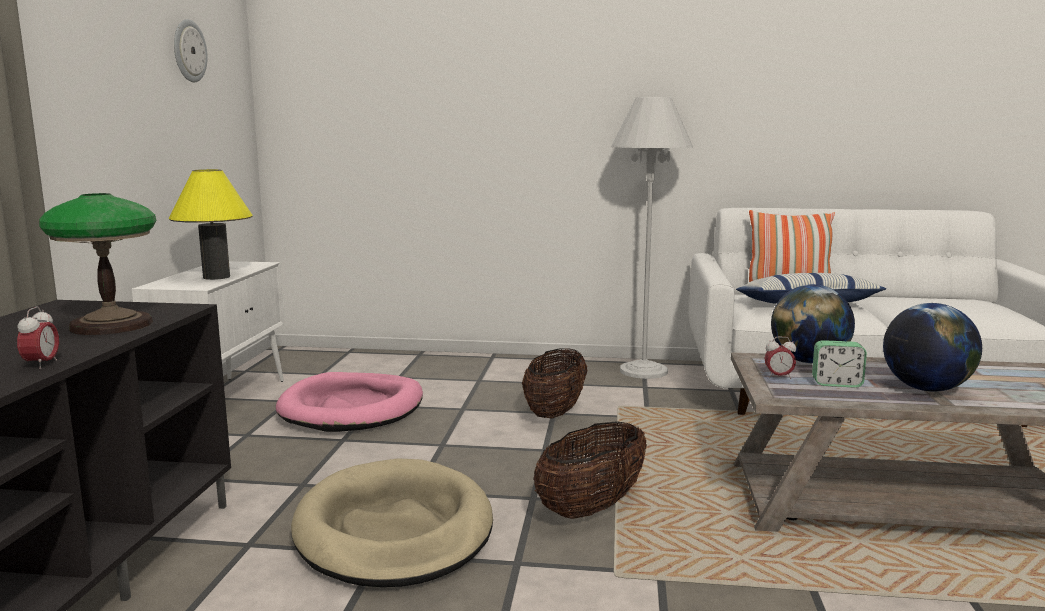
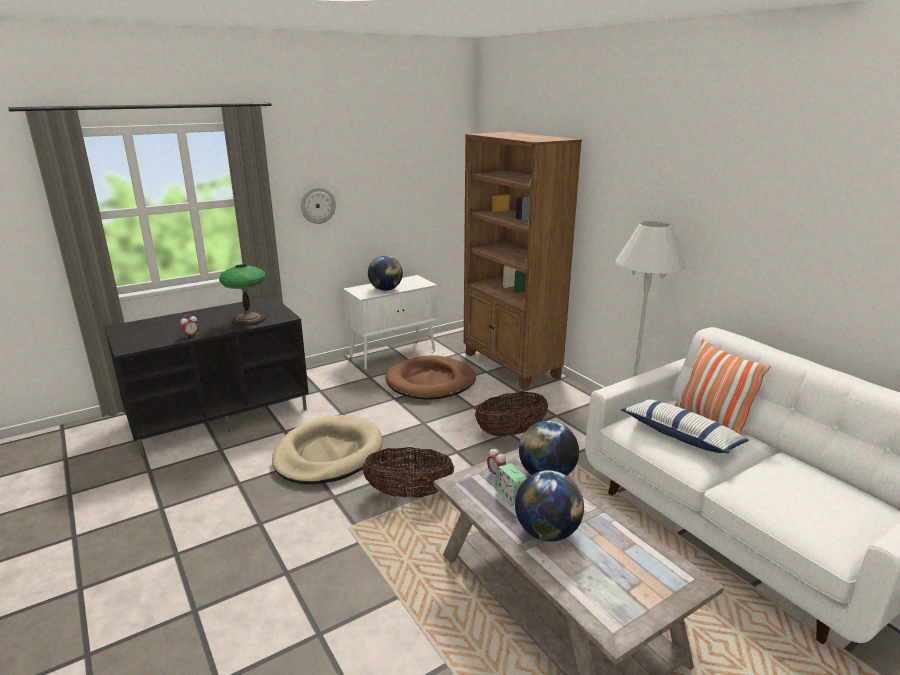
camera: 50 degrees right, 10 degrees up
(189, 51) = (410, 156): wall clock -> wall clock (317, 205)
(216, 277) = (386, 289): yellow table lamp -> globe
(352, 408) = (431, 382): pink dog bed -> brown dog bed
(415, 364) = (511, 365): none -> brown bookcase

